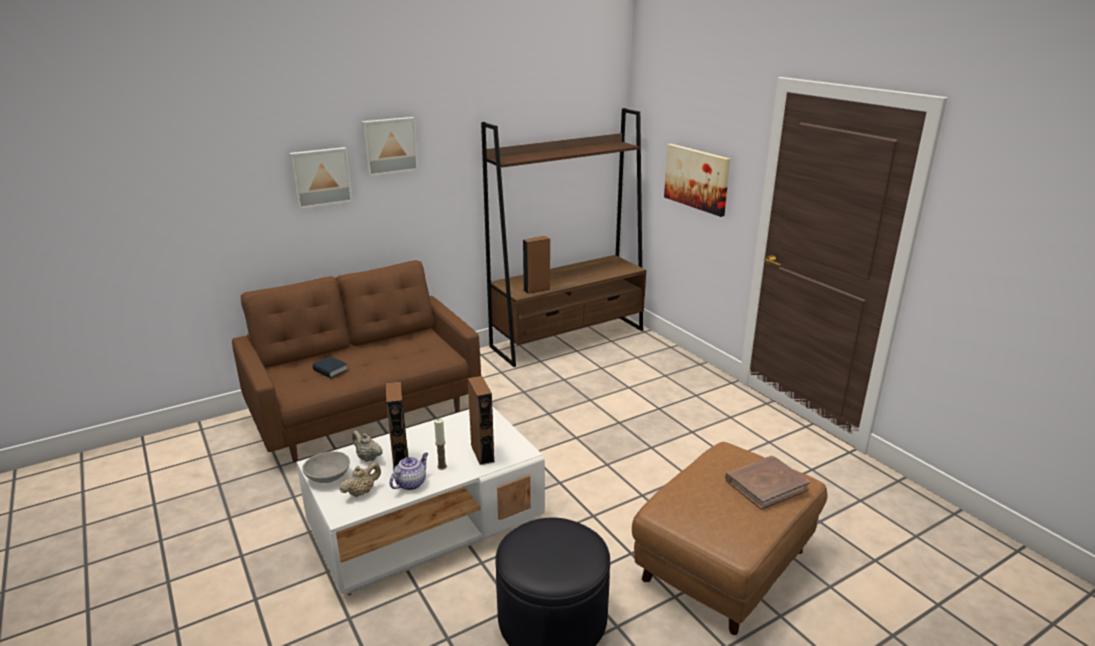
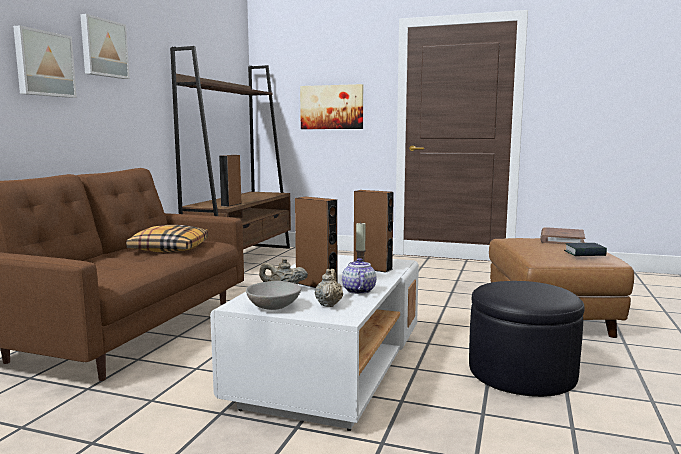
camera: 40 degrees left, 15 degrees down
(330, 370) = (114, 266): book -> book (584, 253)
(402, 353) = (169, 249): none -> pillow

